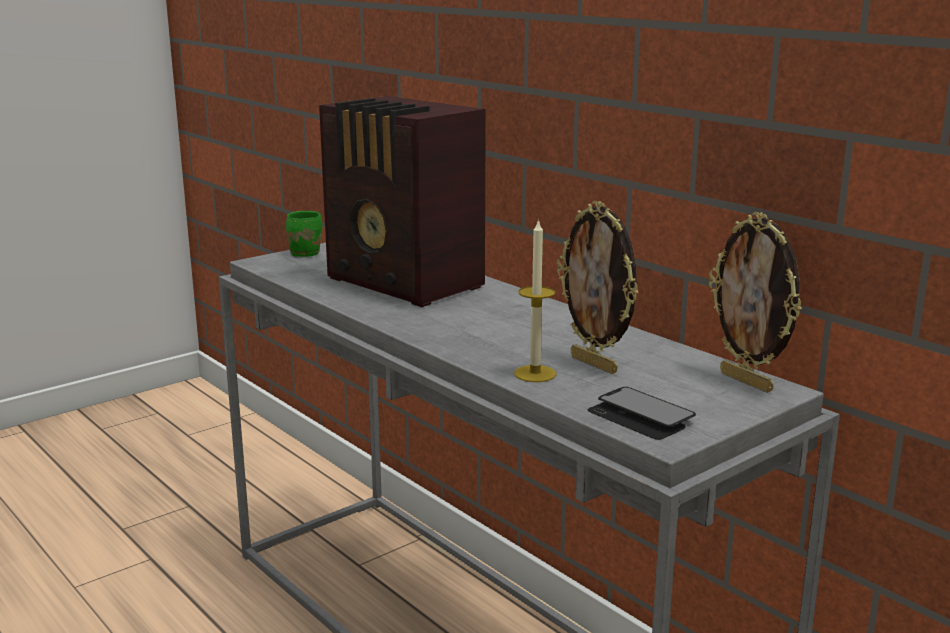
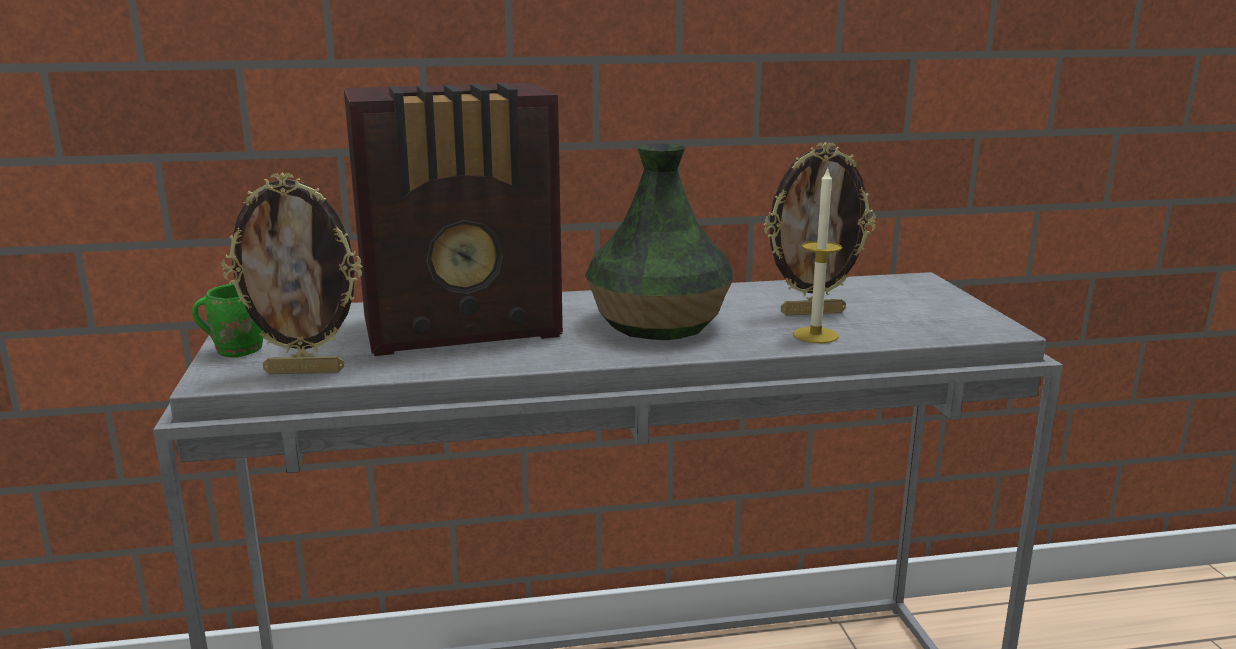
camera: 60 degrees left, 0 degrees up
(487, 325) = (658, 324): none -> vase
(640, 416) = (946, 325): phone -> none
(747, 381) = (896, 282): picture frame -> picture frame (305, 371)

